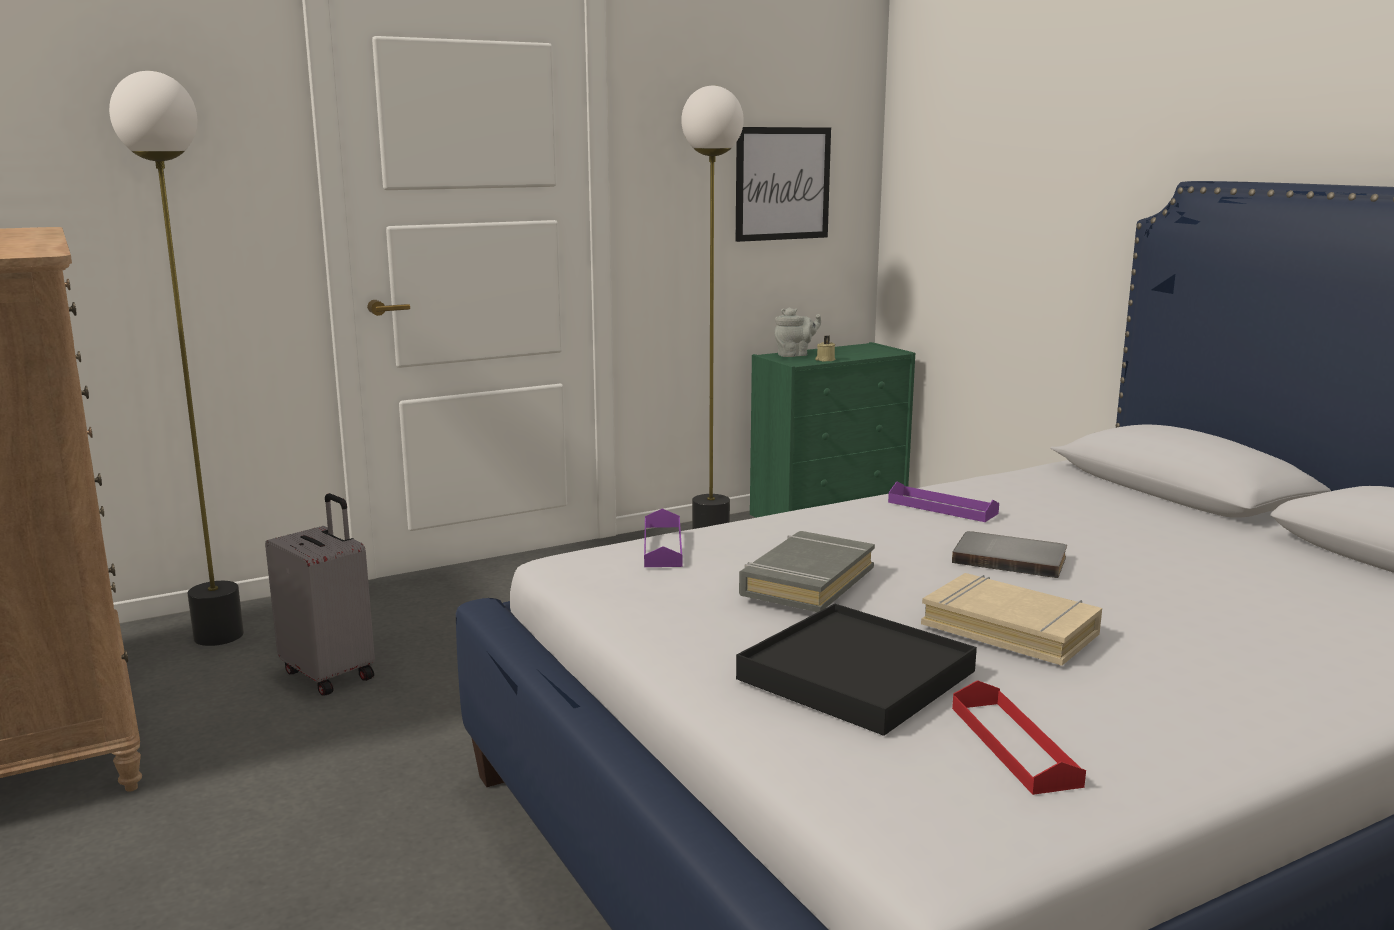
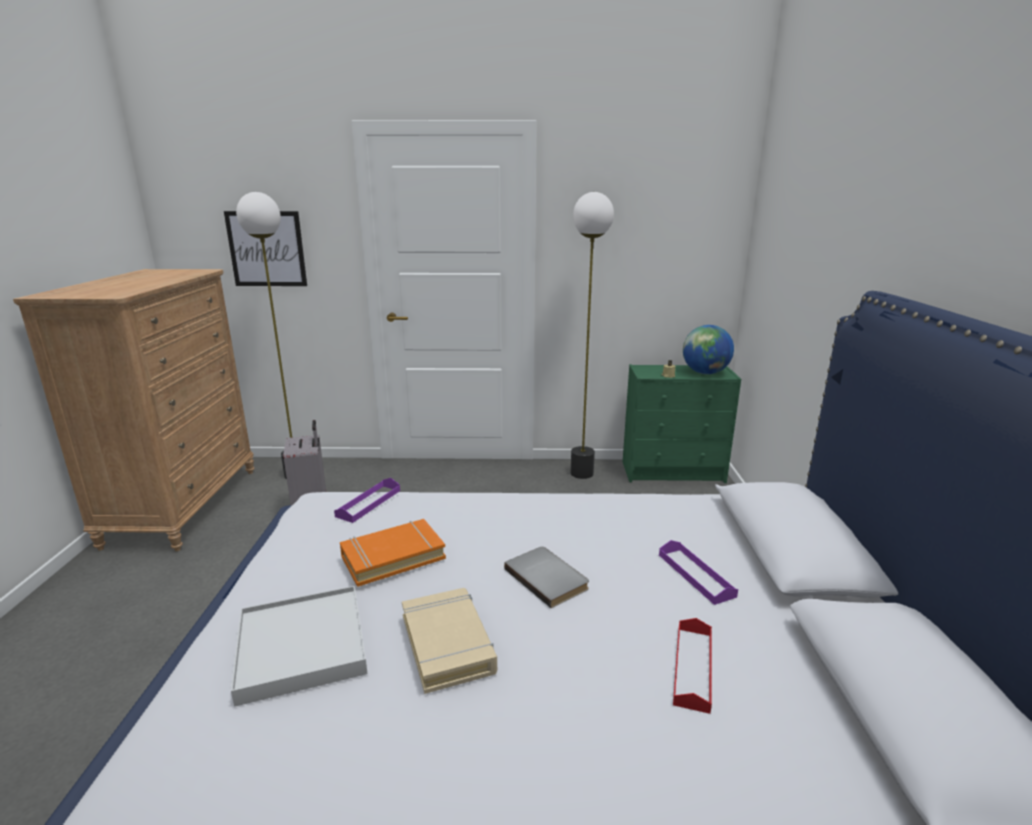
camera: 30 degrees right, 5 degrees up
(782, 184) = (662, 254): picture -> picture (266, 249)
(795, 355) = (655, 369): grey teapot -> none
(807, 581) = (393, 557): grey book -> orange book
(857, 675) = (302, 647): black tray -> white tray
(863, 352) = (705, 373): none -> globe
(942, 508) = (577, 517): purple tray -> purple tray (695, 575)
(1014, 745) = (286, 754): red tray -> red tray (693, 667)

